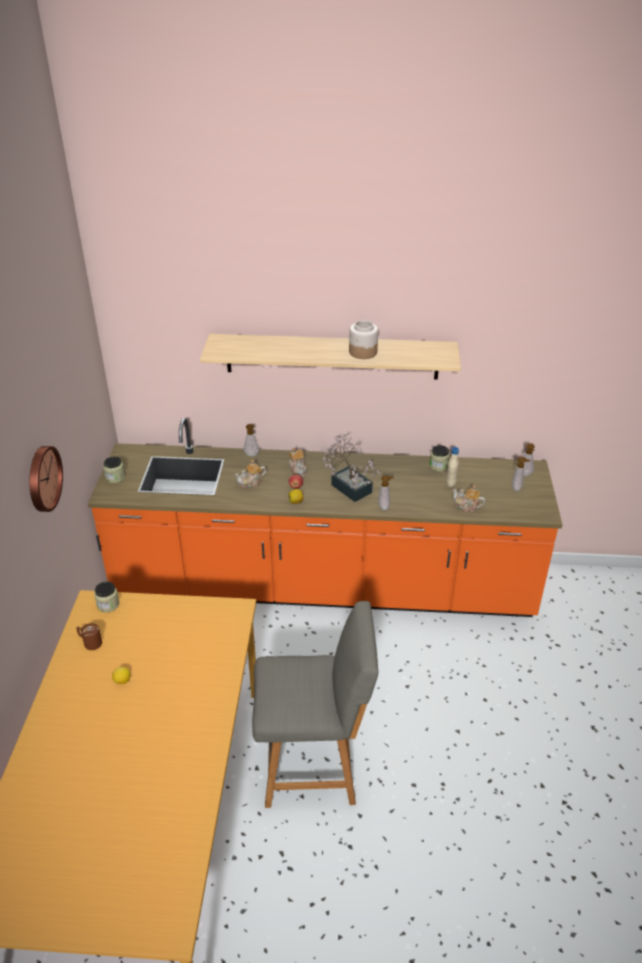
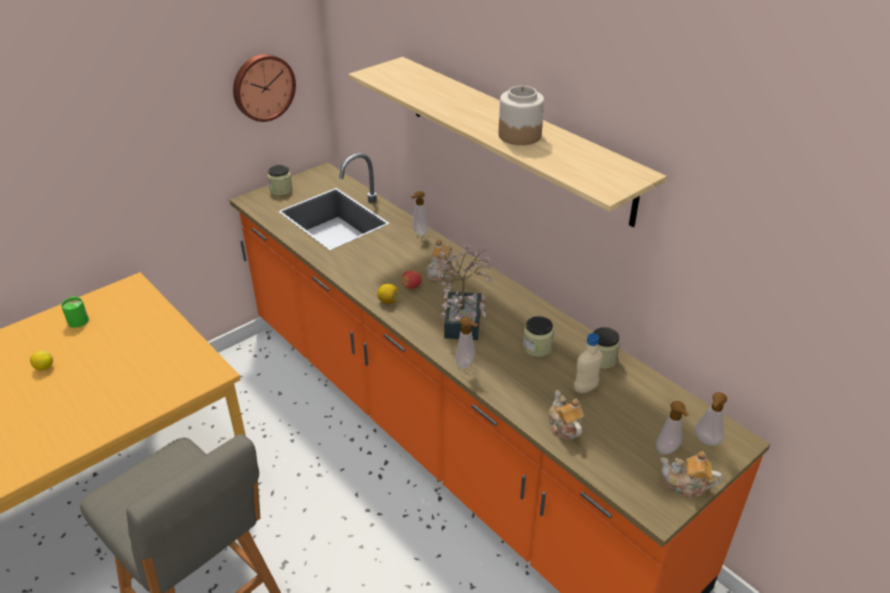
camera: 45 degrees right, 0 degrees up
(42, 478) = (110, 128): wall clock -> wall clock (262, 87)
(89, 642) = (78, 318): brown mug -> green mug
(108, 604) = (136, 297): jar -> jar (537, 347)
(251, 482) = (378, 258): teapot -> teapot (685, 485)

